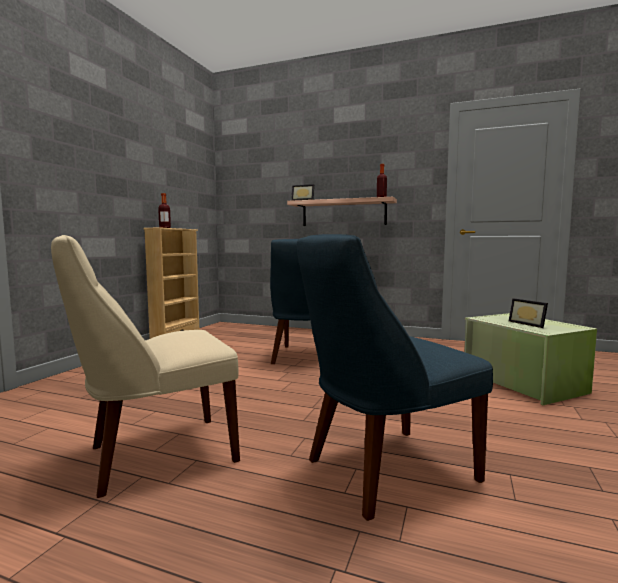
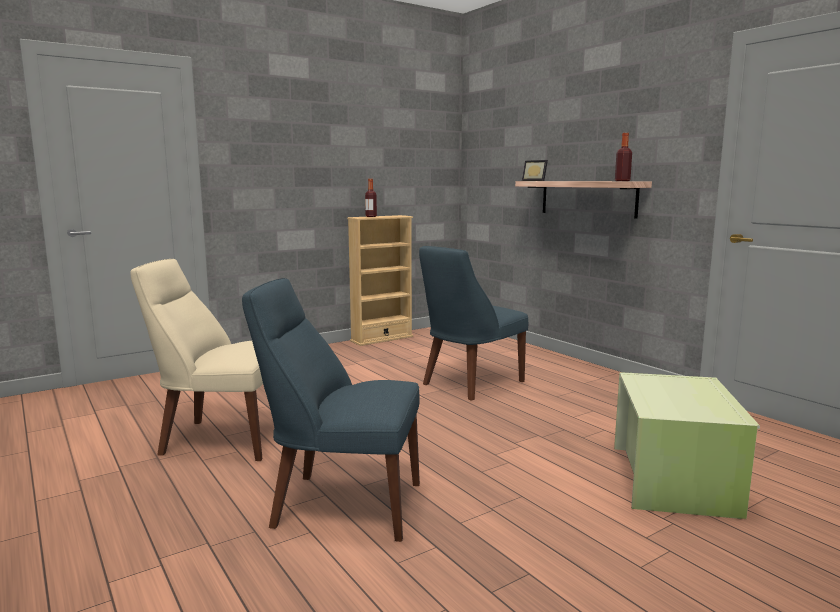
camera: 35 degrees right, 5 degrees up
(529, 324) = (674, 398): picture frame -> none

